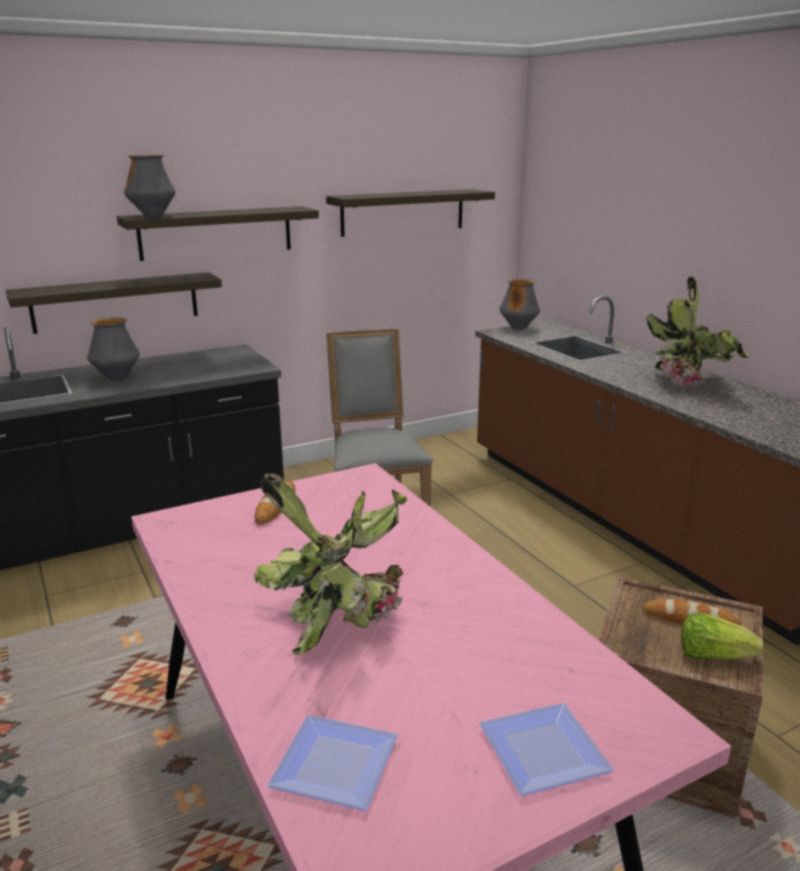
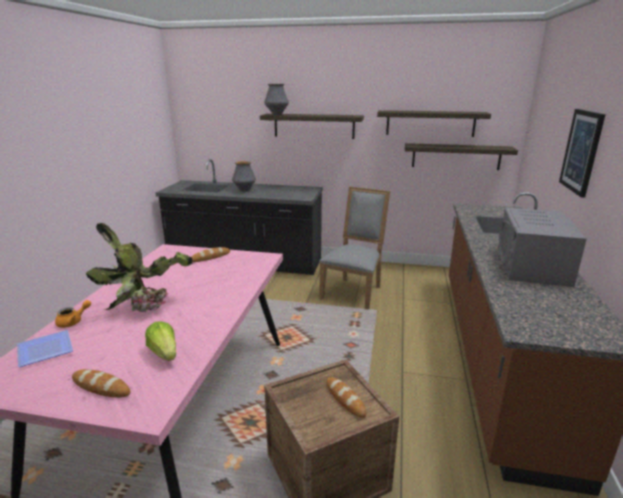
camera: 40 degrees right, 0 degrees up
(116, 302) = (262, 155): shelf -> shelf (456, 156)
(275, 701) = (73, 322): none -> orange teapot
(518, 328) = (484, 207): vase -> none
(545, 748) = (101, 387): plate -> bread
(688, 233) = (581, 151): none -> picture
(693, 385) = (532, 265): potted plant -> grey microwave
(712, 656) = (321, 421): lettuce -> lettuce (164, 353)

